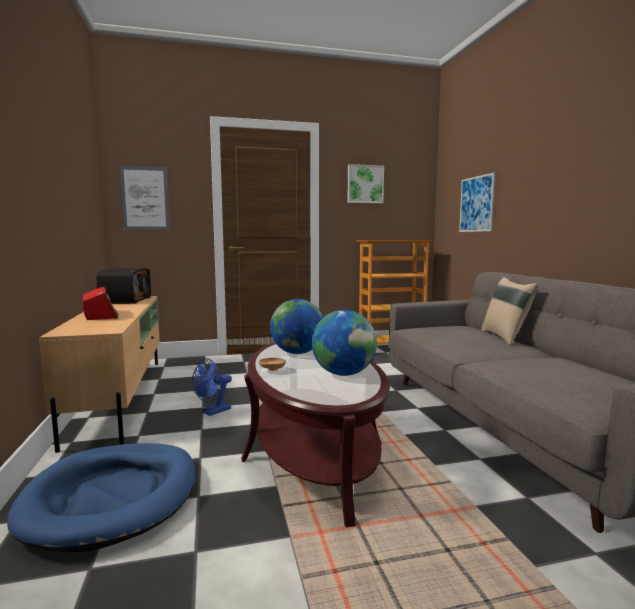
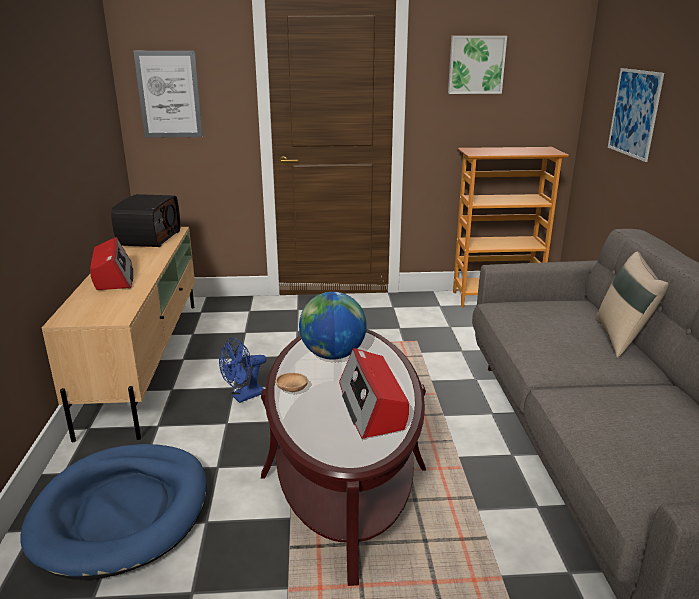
camera: 10 degrees right, 15 degrees up
(344, 374) = (372, 406): globe -> radio

